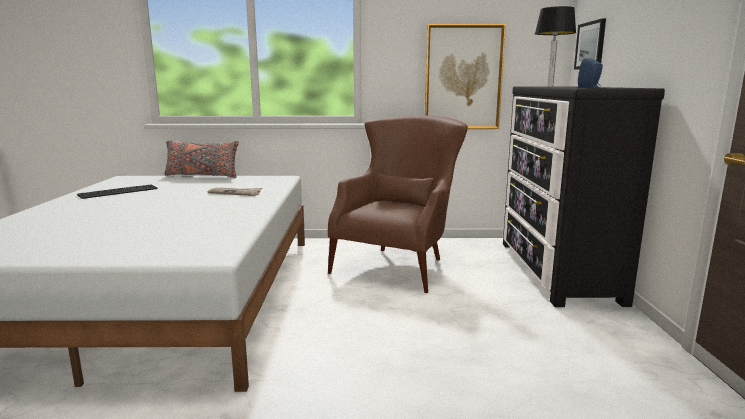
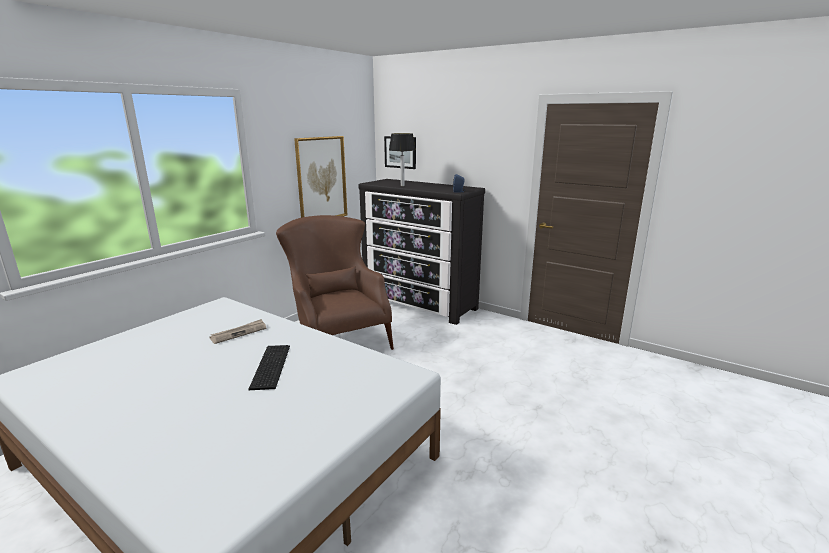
camera: 55 degrees left, 5 degrees up
(117, 191) = (100, 388): keyboard -> keyboard (269, 367)
(202, 176) = (124, 333): grey pillow -> none

